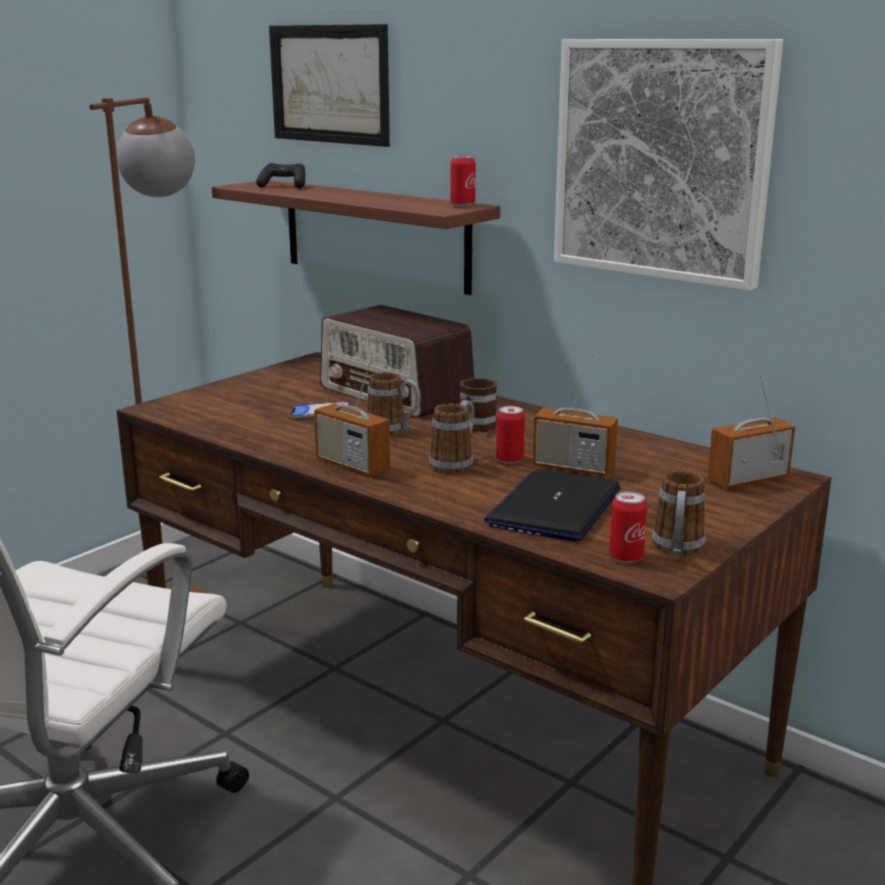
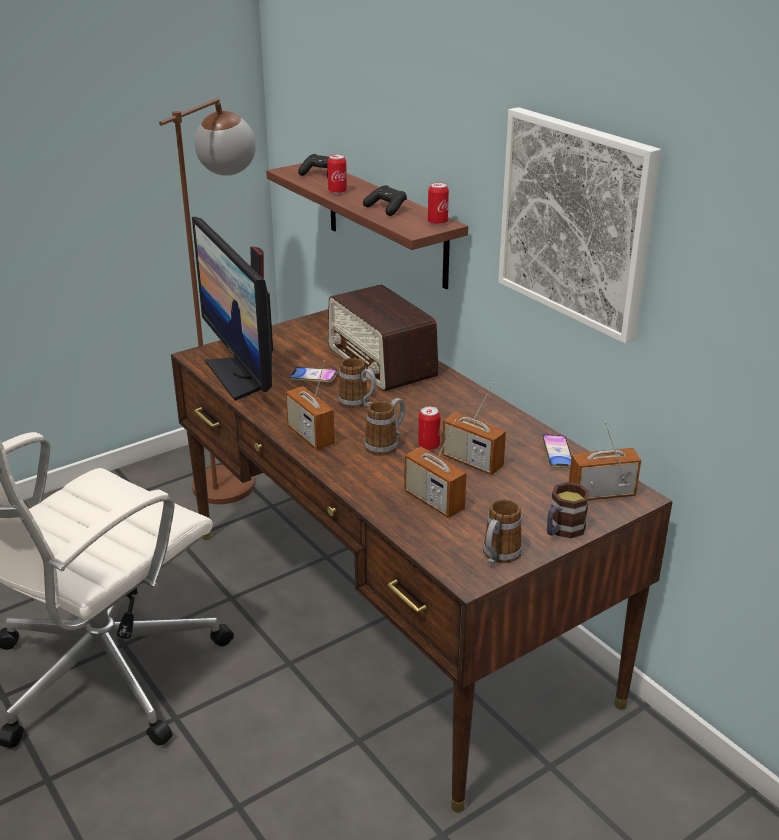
camera: 15 degrees right, 10 degrees up
(225, 420) = (241, 375): none -> monitor
(329, 84) = (358, 96): picture -> none
(390, 200) = (386, 209): none -> black game controller
(474, 428) = (420, 408): mug -> mug (562, 530)
(555, 508) = (434, 501): laptop -> radio
(626, 557) = (456, 557): can -> can (337, 192)
(667, 451) = (557, 454): none -> phone

